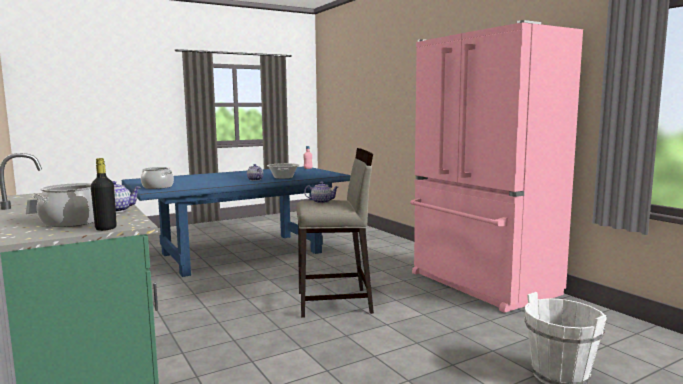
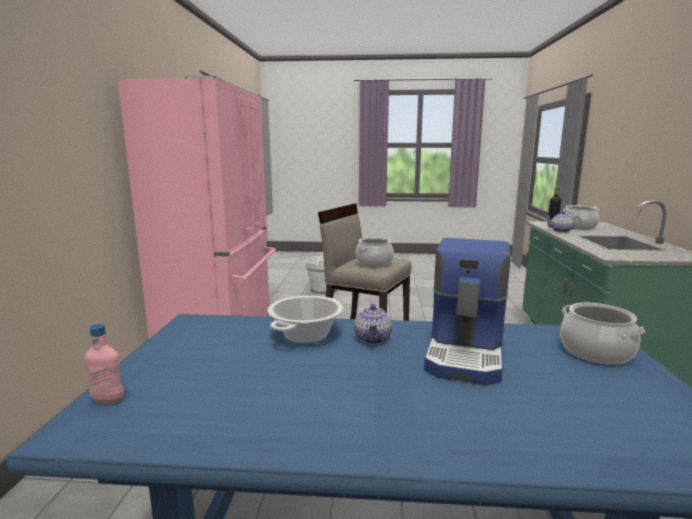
camera: 145 degrees left, 5 degrees up
(213, 181) = (467, 352): none -> coffee machine
(321, 202) = (374, 263): teapot -> cooking pot

